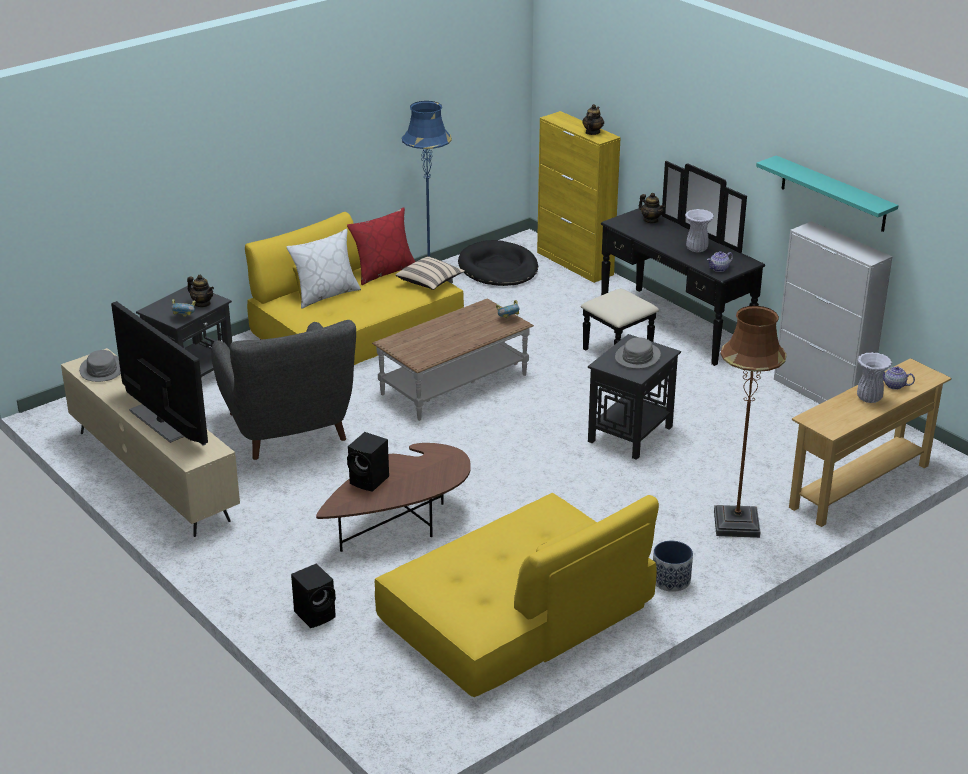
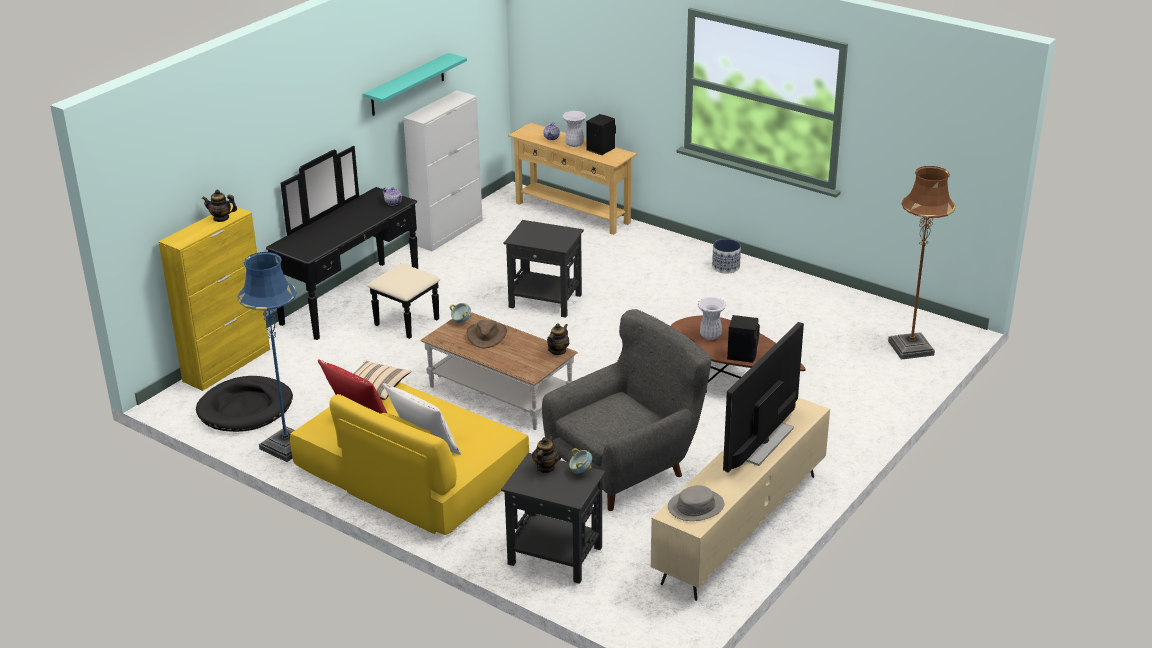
camera: 105 degrees left, 0 degrees up
(316, 614) = (864, 394): black speaker -> black speaker (600, 149)
(474, 328) = (486, 335): none -> brown hat
(516, 612) = (801, 316): yellow sofa -> none
(638, 357) = (541, 234): grey hat -> none
(651, 220) = (299, 239): teapot -> teapot (558, 351)
(697, 249) = (357, 214): white vase -> white vase (710, 336)
(736, 524) = (645, 250): brown floor lamp -> brown floor lamp (911, 348)

